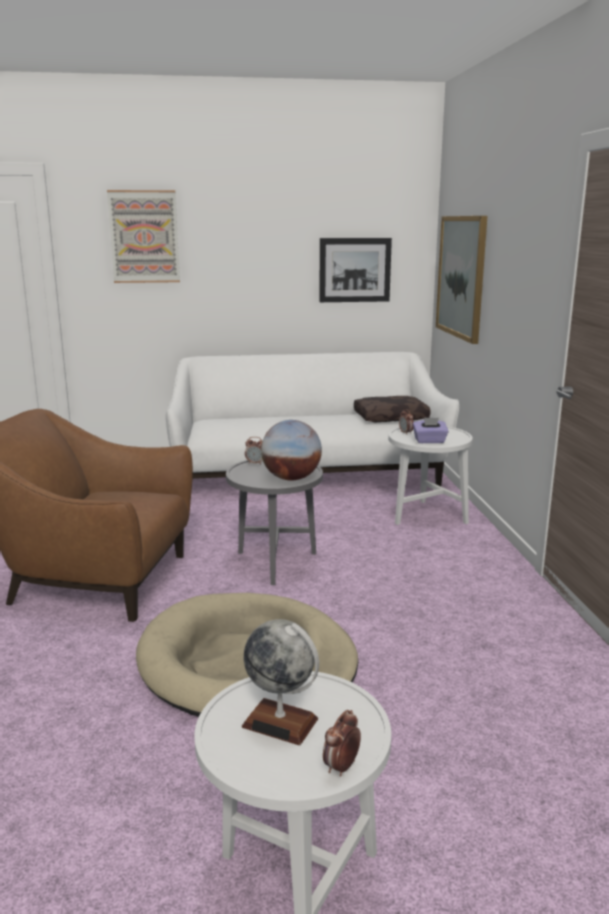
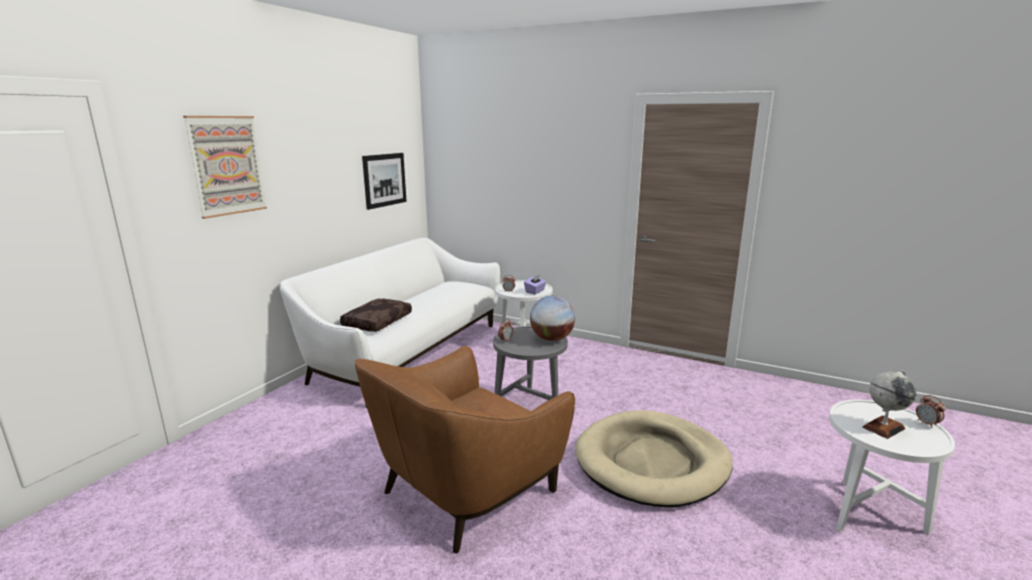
camera: 55 degrees left, 0 degrees up
(391, 417) = (453, 287): brown pillow -> brown pillow (377, 322)
(461, 276) = (478, 178): picture -> none

